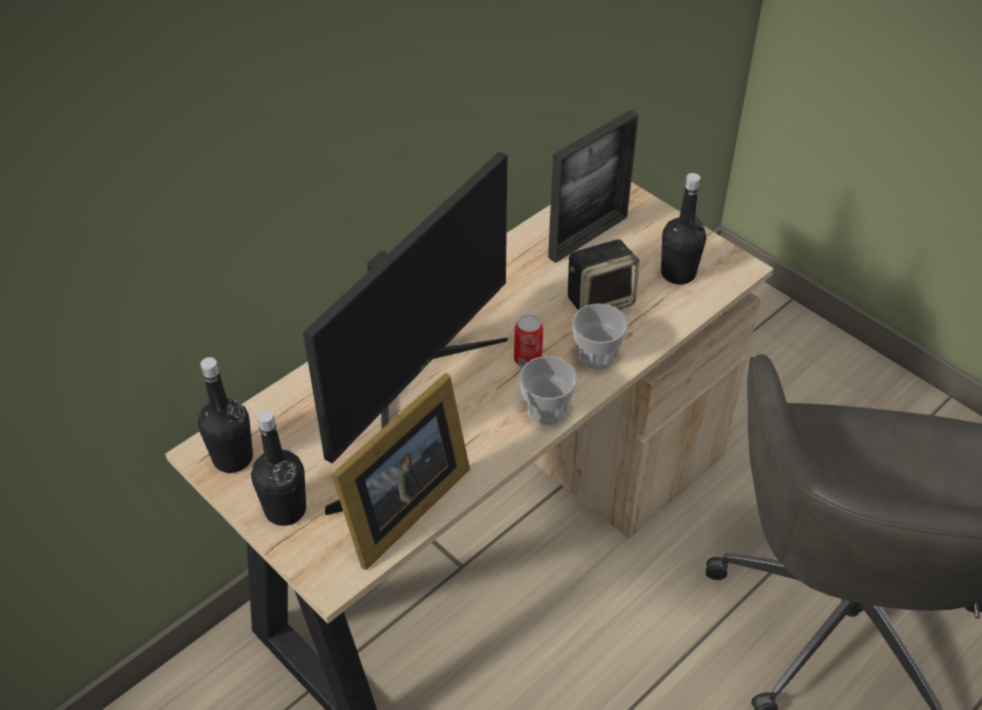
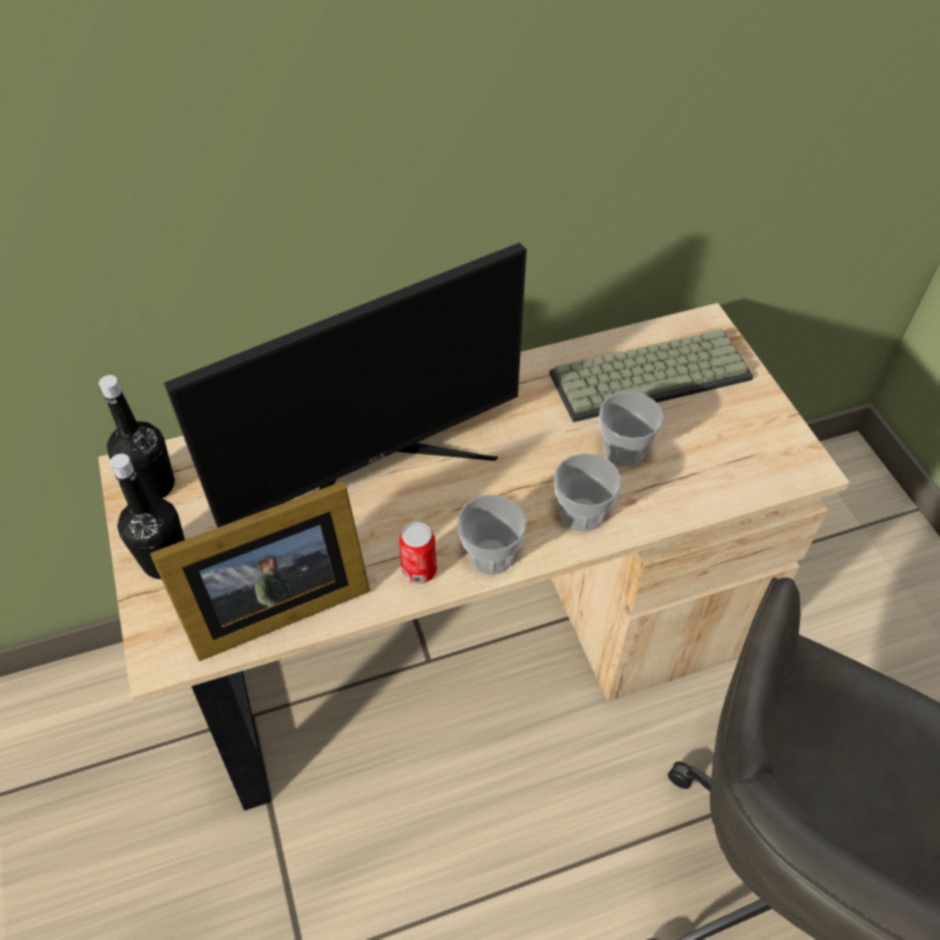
camera: 25 degrees right, 5 degrees up
(527, 359) = (504, 489): can -> can (419, 570)
(588, 237) = (651, 374): picture frame -> keyboard
(601, 300) = (624, 450): speaker -> cup
(678, 273) = (730, 450): black bottle -> none

